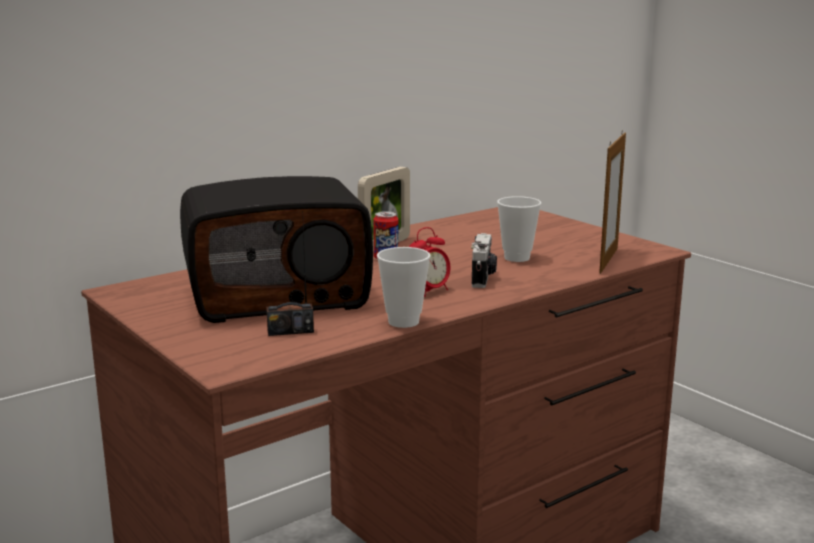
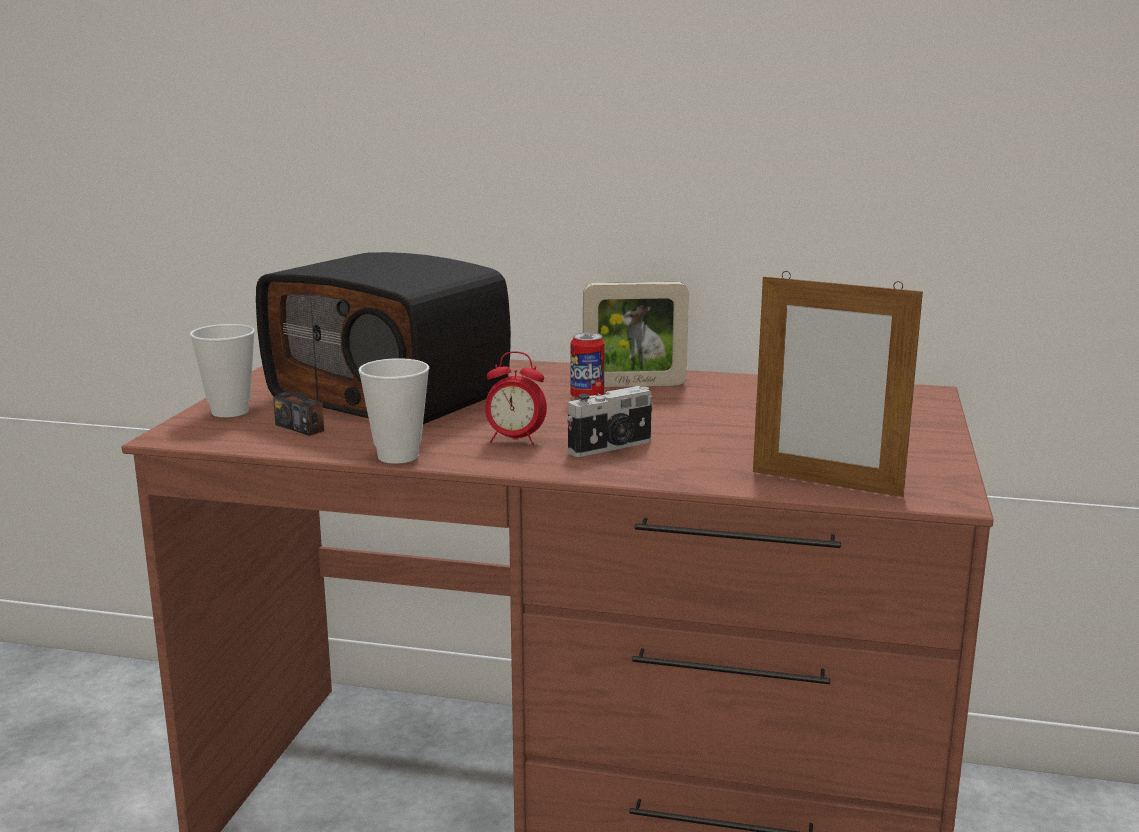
camera: 50 degrees right, 0 degrees up
(517, 258) = (722, 442): cup -> cup (230, 411)
(608, 260) = (826, 483): picture frame -> picture frame turned 45 degrees clockwise

